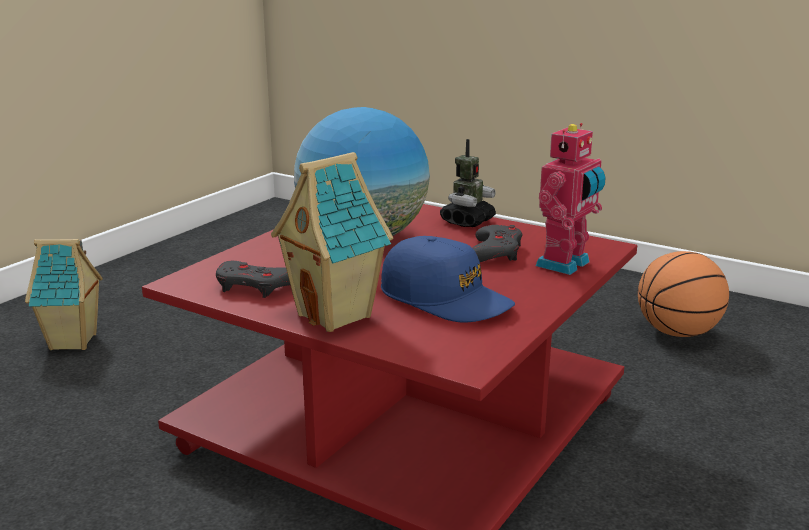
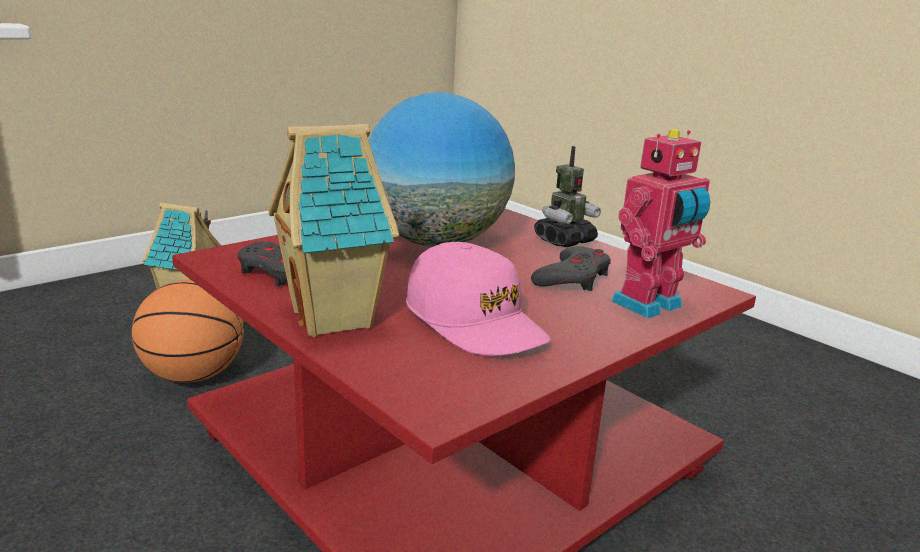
camera: 15 degrees right, 0 degrees up
(445, 299) = (475, 322): blue cap -> pink cap
(677, 333) = (815, 410): basketball -> basketball (193, 376)

